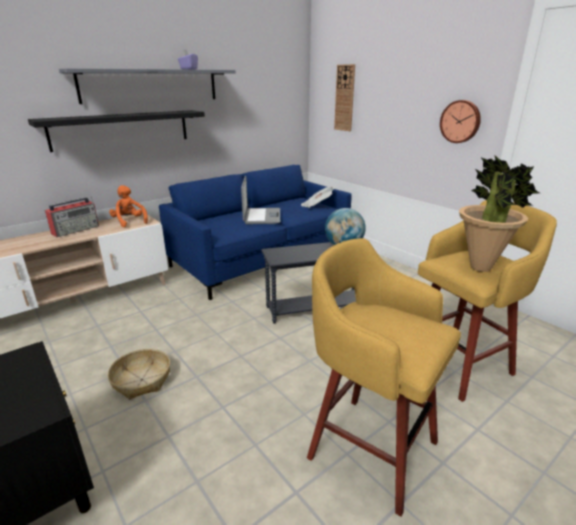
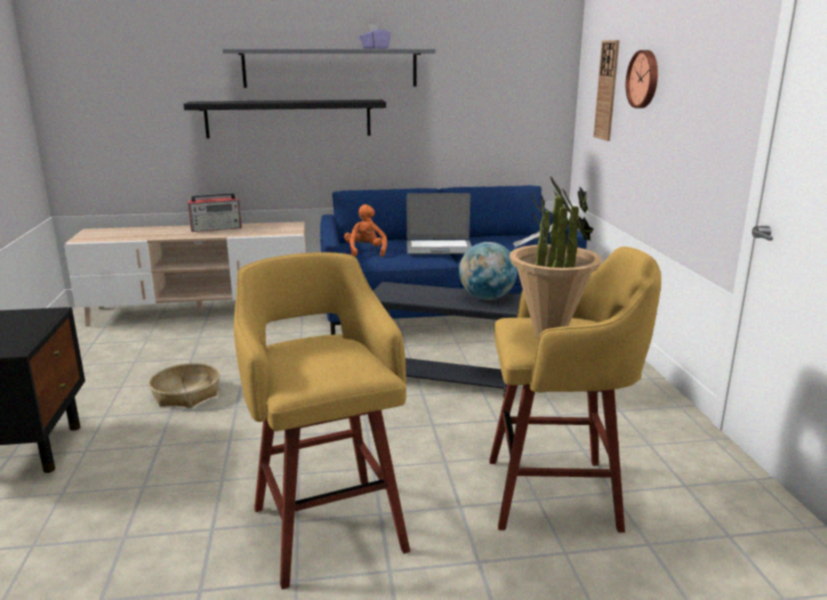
camera: 30 degrees right, 5 degrees down
(129, 222) = (275, 228): orange plush toy -> orange plush toy (366, 252)
(261, 216) = (439, 248): laptop -> laptop turned 60 degrees clockwise
(460, 121) = (712, 132): wall clock -> wall clock (644, 79)

